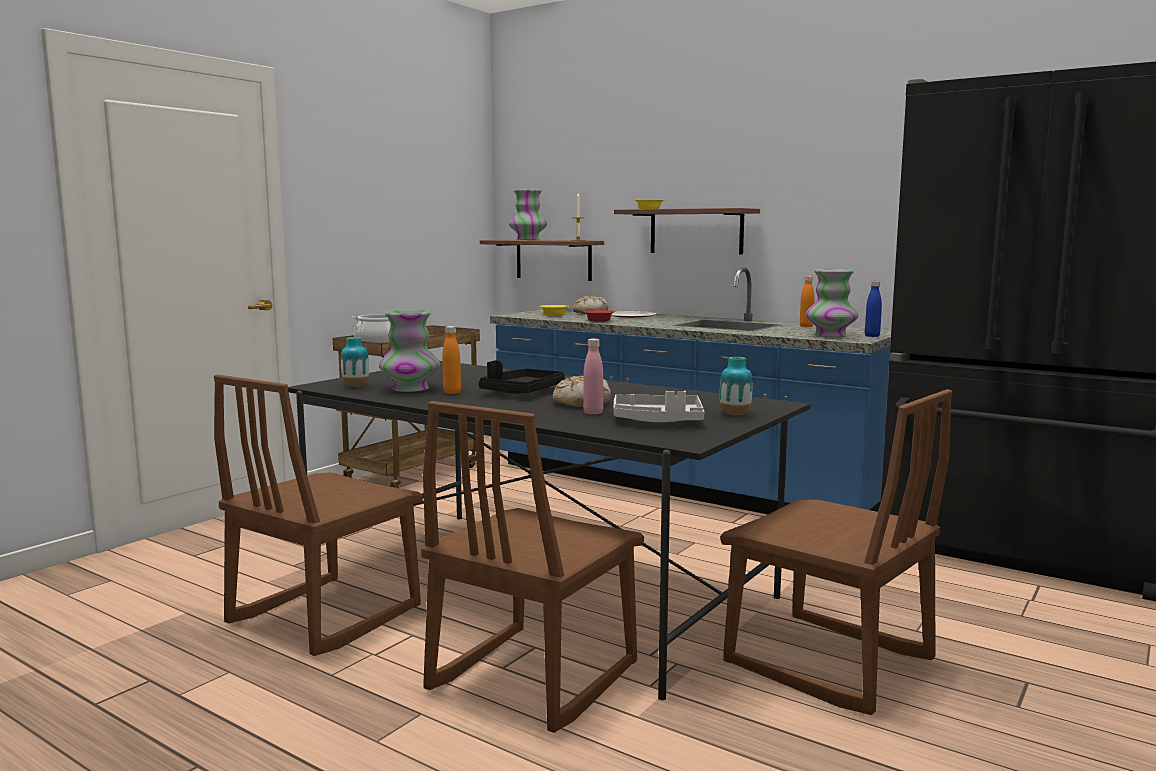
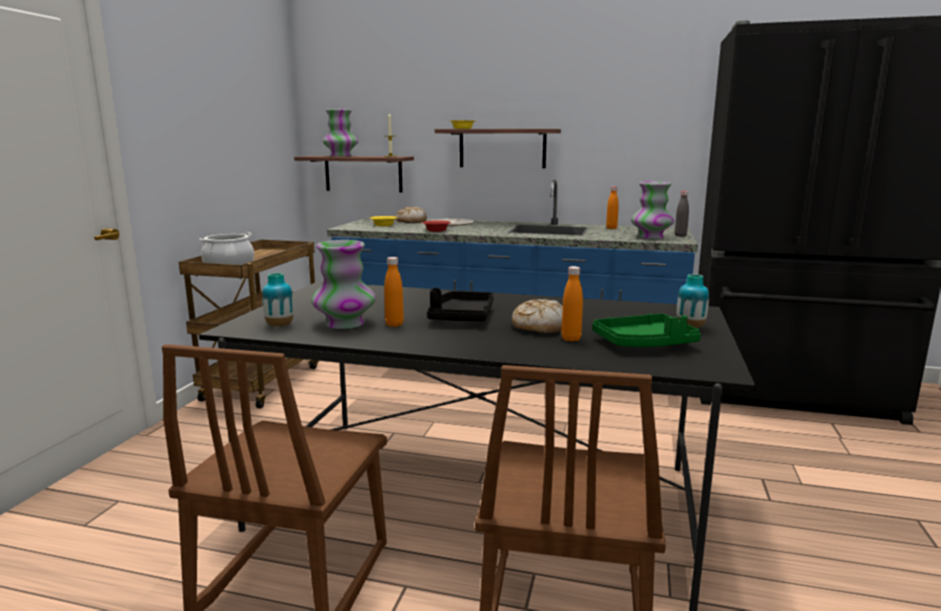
camera: 20 degrees left, 5 degrees up
(593, 413) = (571, 339): pink bottle -> orange bottle
(658, 421) = (644, 343): grey tray -> green tray
(827, 663) = (776, 533): brown chair -> none
(872, 336) = (680, 236): blue bottle -> grey bottle

